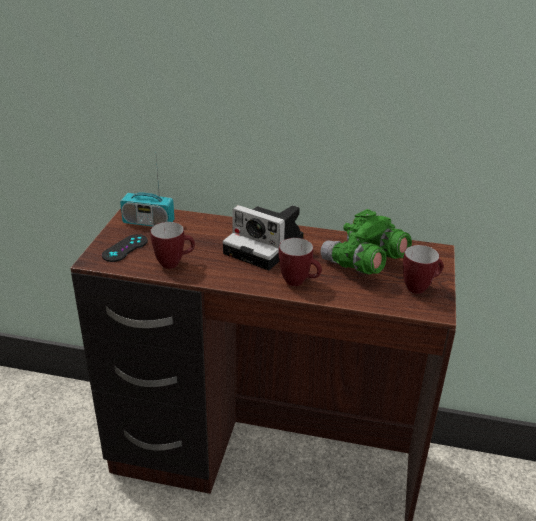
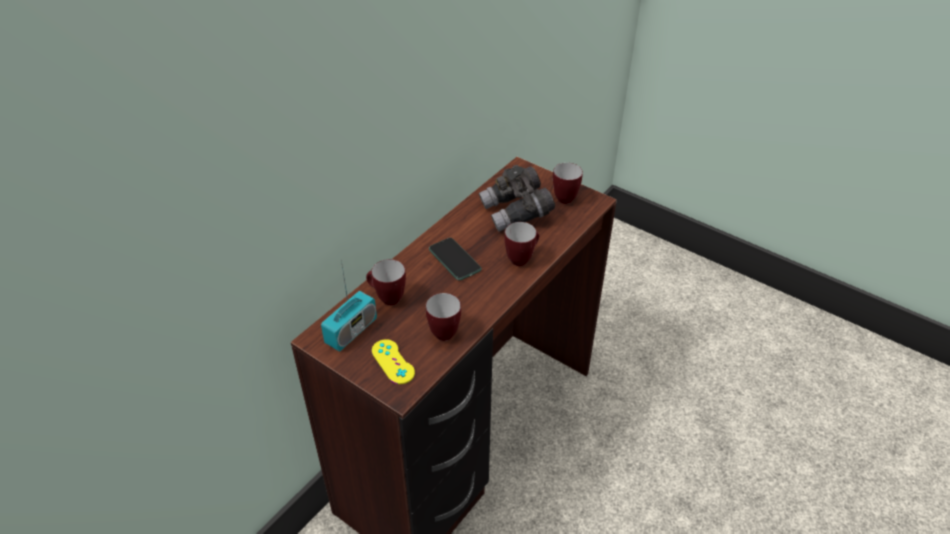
camera: 65 degrees left, 10 degrees up
(125, 248) = (393, 362): black game controller -> yellow game controller
(195, 227) = (386, 298): none -> mug
(267, 247) = (454, 260): camera -> phone
(363, 264) = (516, 213): green binoculars -> grey binoculars

